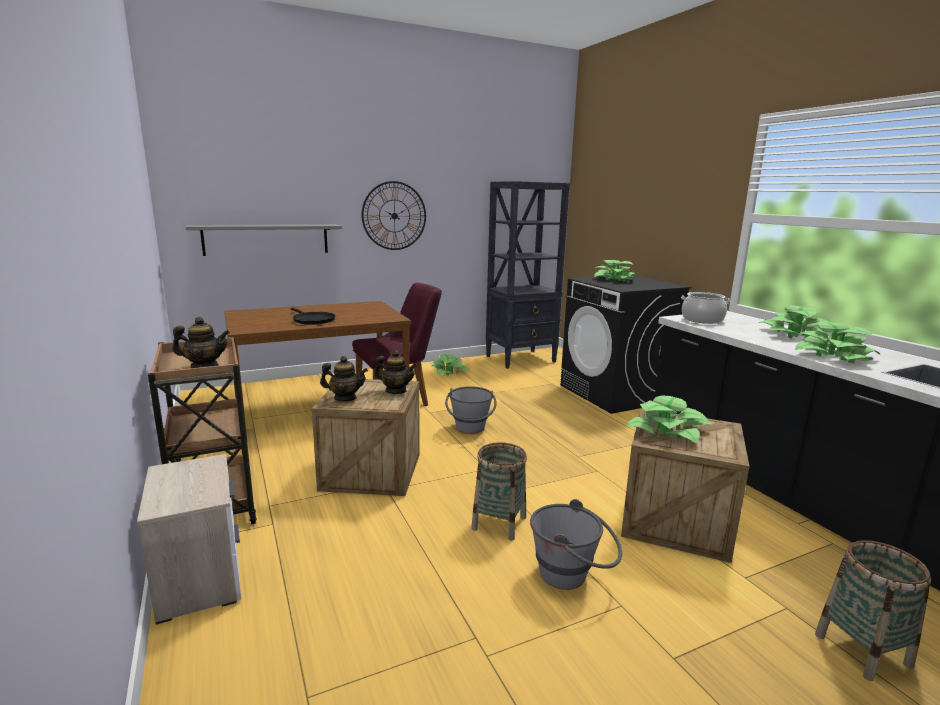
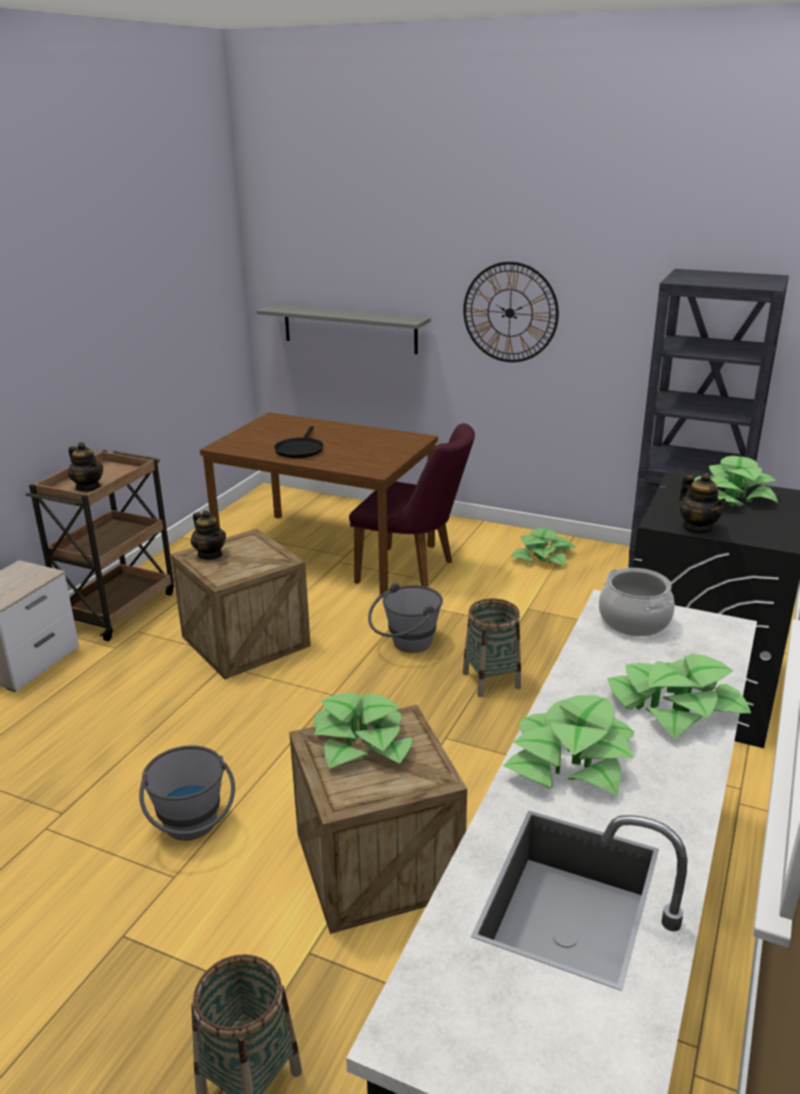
camera: 50 degrees right, 10 degrees up
(396, 391) = (260, 565): teapot -> teapot (698, 528)
(499, 523) = (237, 750): basket -> basket (491, 680)

